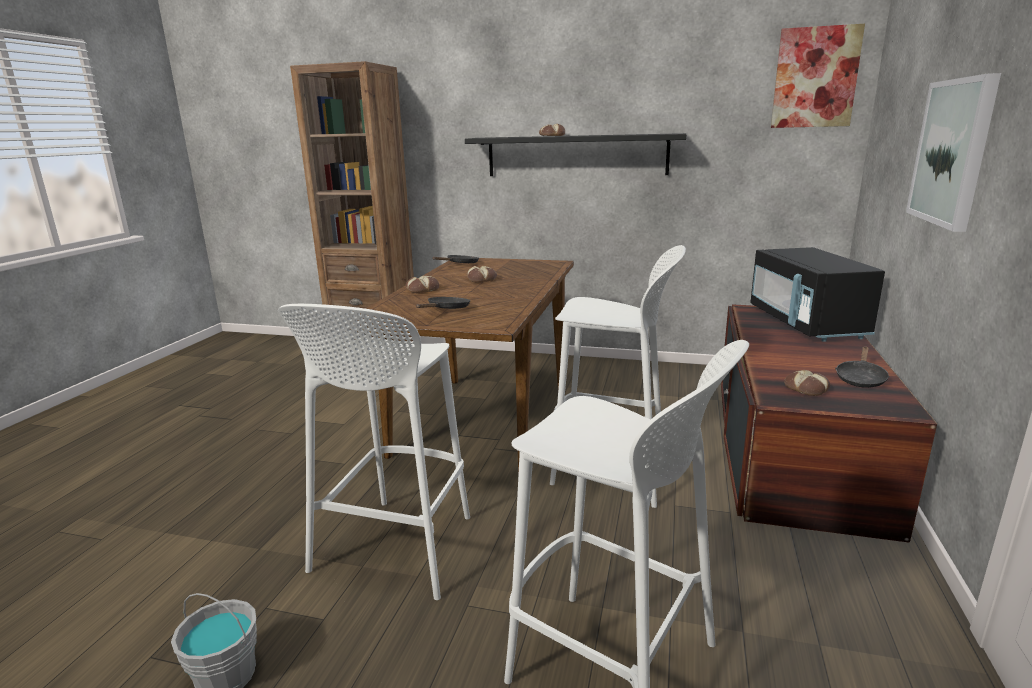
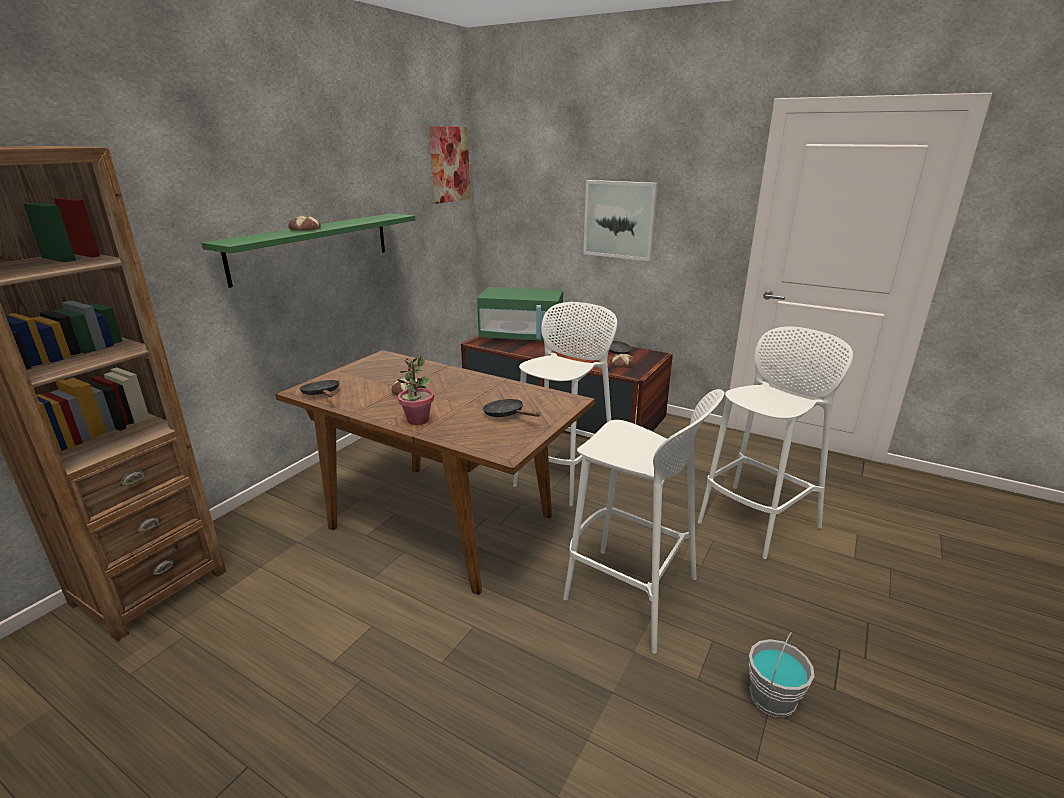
camera: 75 degrees left, 5 degrees up
(422, 289) = (417, 420): bread -> potted plant
(576, 155) = (313, 246): black shelf -> green shelf
(806, 324) = (521, 337): black microwave -> green microwave

